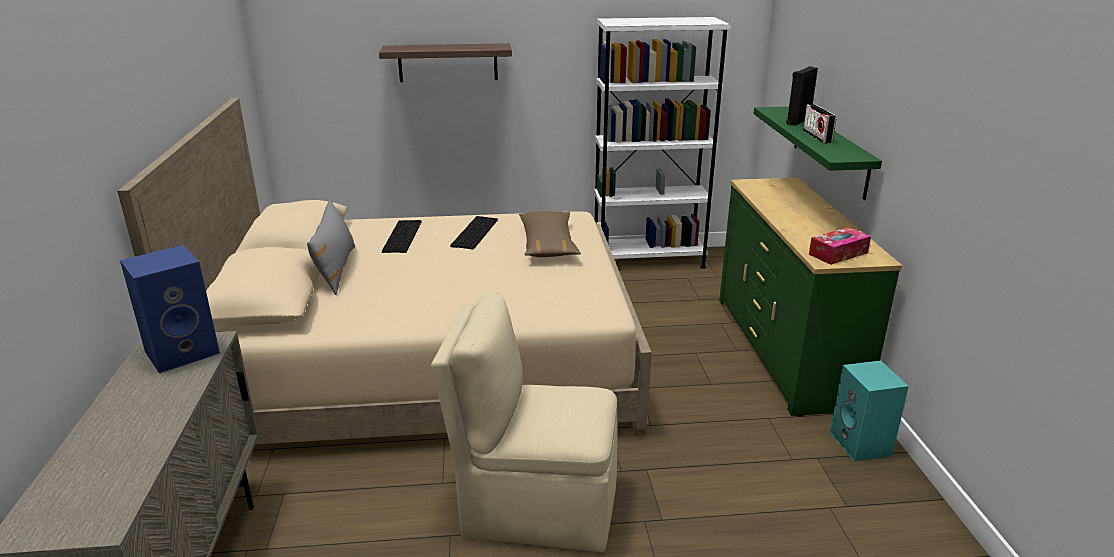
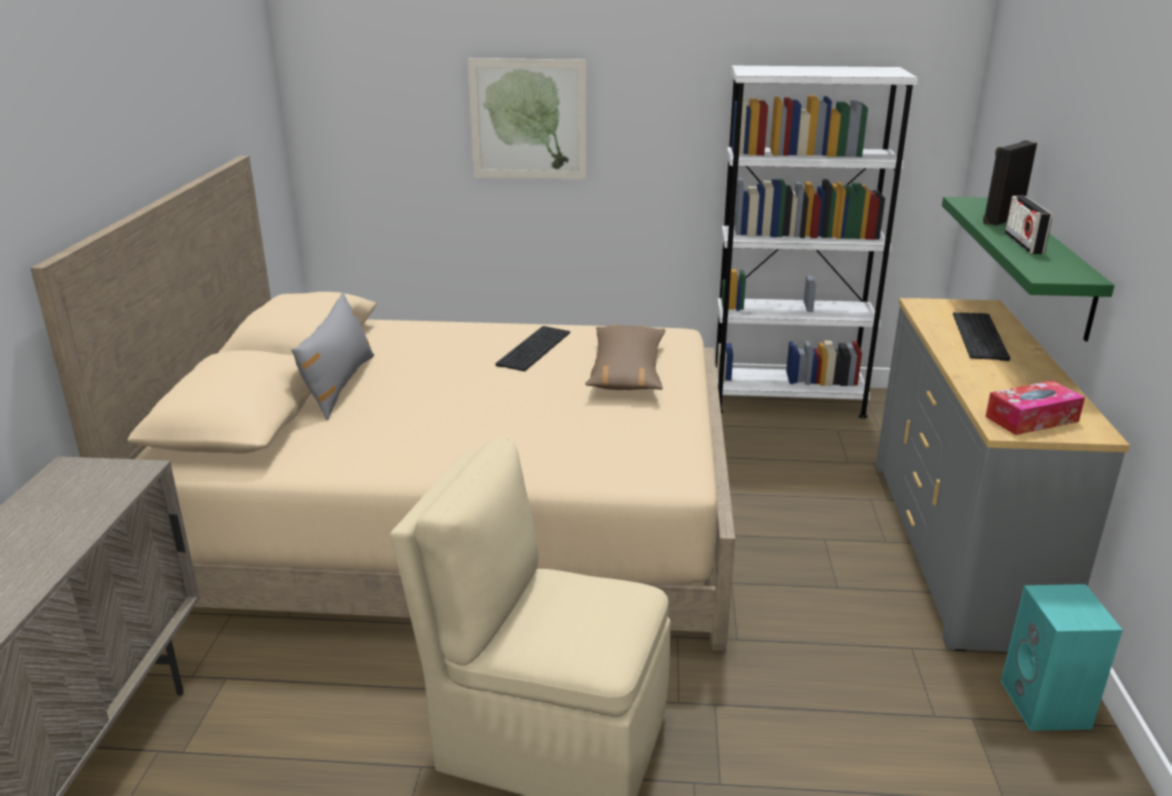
camera: 10 degrees right, 0 degrees up
(183, 351) = (94, 482): blue speaker -> none
(403, 236) = (440, 347): keyboard -> keyboard (982, 336)
(448, 62) = (528, 119): shelf -> picture
(785, 350) = (958, 548): green dresser -> grey dresser

